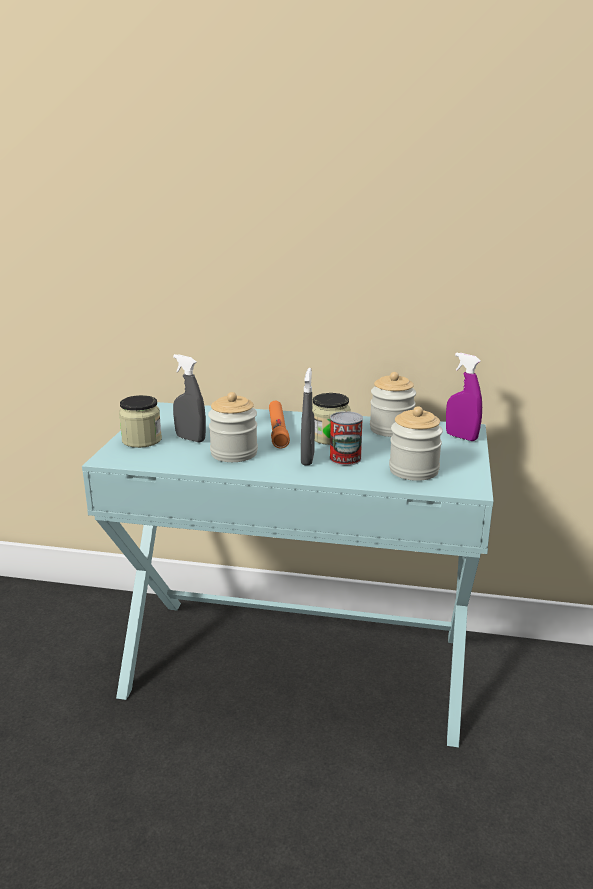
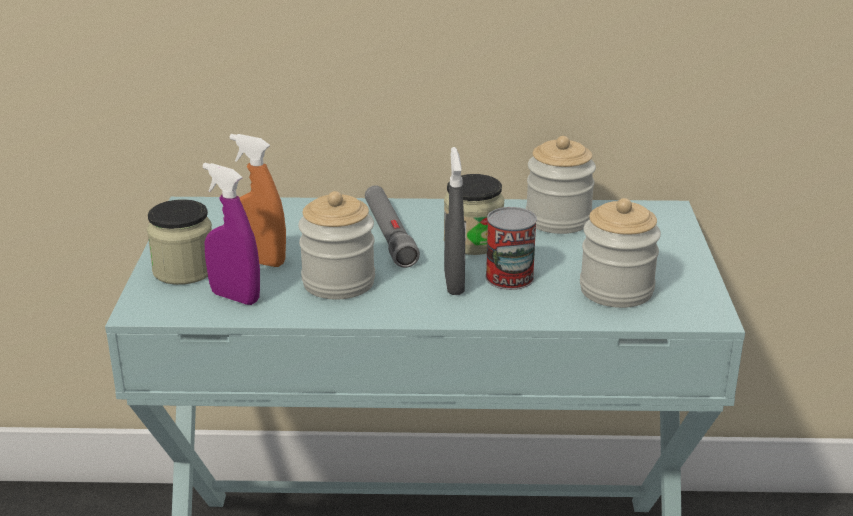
camera: 10 degrees left, 5 degrees up
(190, 439) = (260, 261): grey spray bottle -> orange spray bottle
(277, 430) = (389, 234): orange flashlight -> grey flashlight
(461, 437) = (663, 226): purple spray bottle -> purple spray bottle (235, 297)

